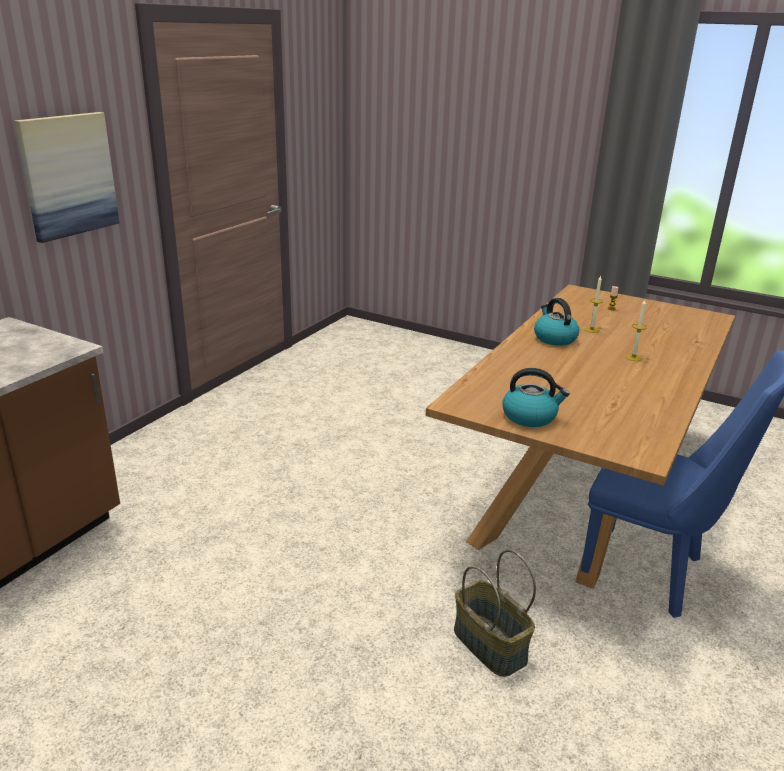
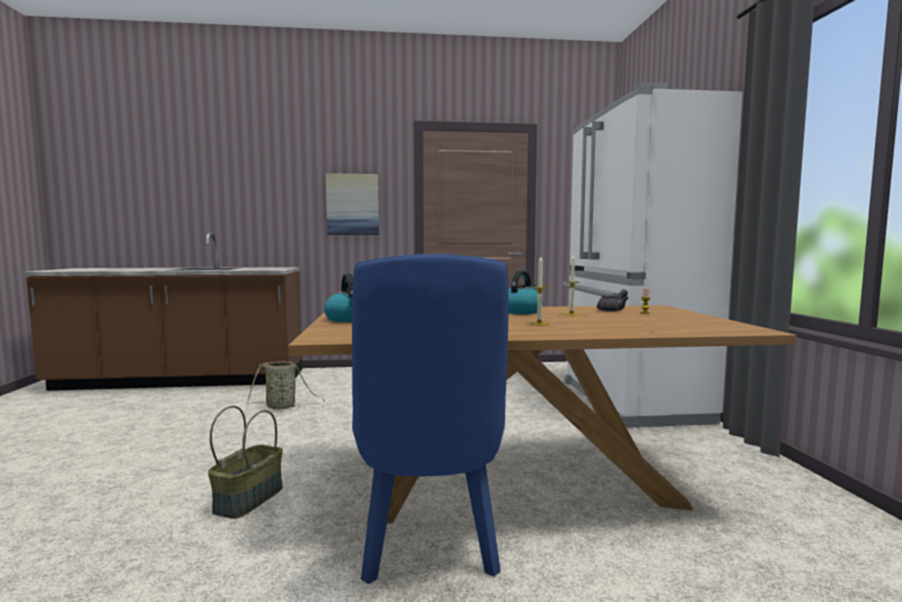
camera: 55 degrees right, 20 degrees down
(215, 552) = (283, 407): none -> basket
(468, 367) = (629, 402): none -> white fridge
(582, 309) = (613, 310): none -> grey teapot

